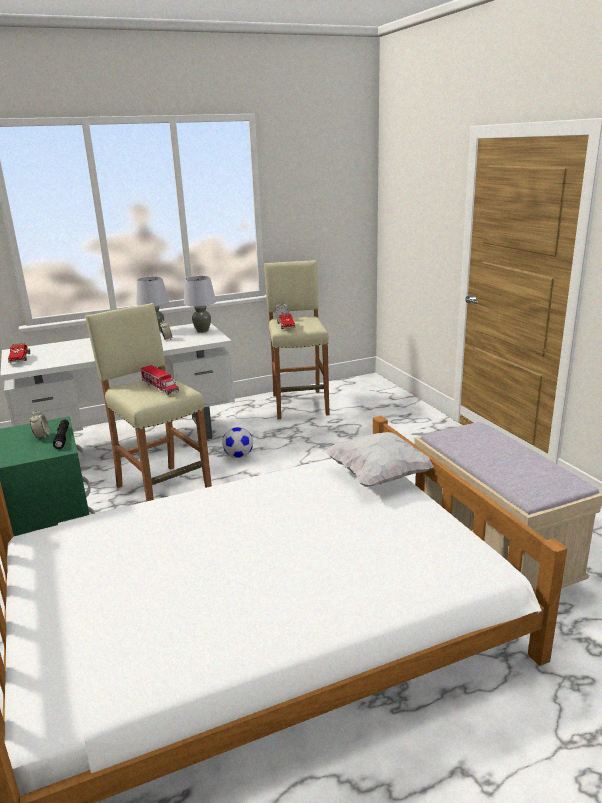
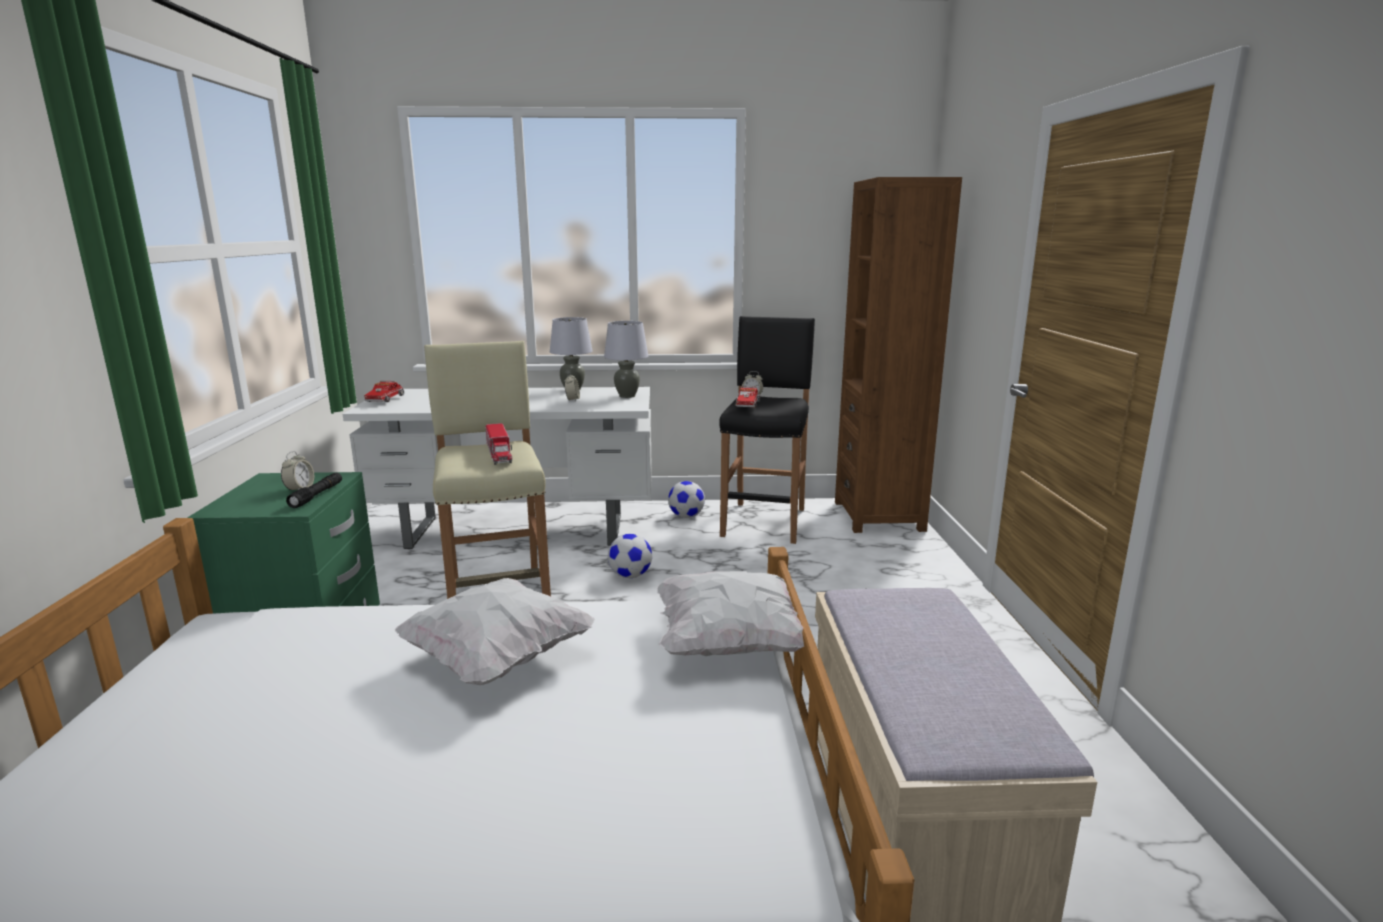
camera: 20 degrees right, 5 degrees down
(244, 409) = (686, 516): none -> football
(257, 514) = (497, 659): none -> white pillow
(299, 404) = (765, 522): beige stool -> black stool
(368, 388) = (878, 516): none -> brown bookcase

